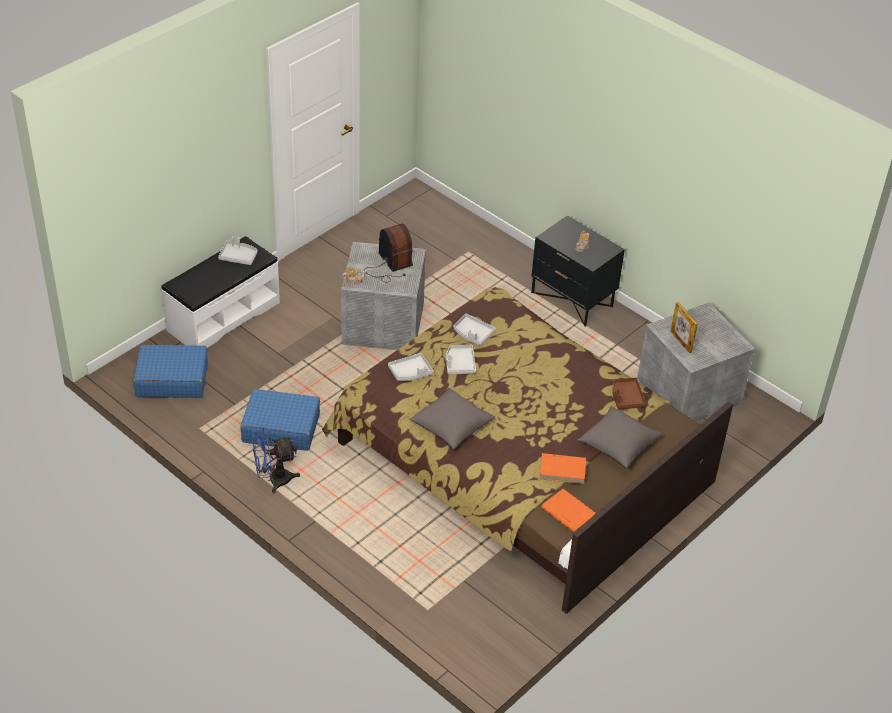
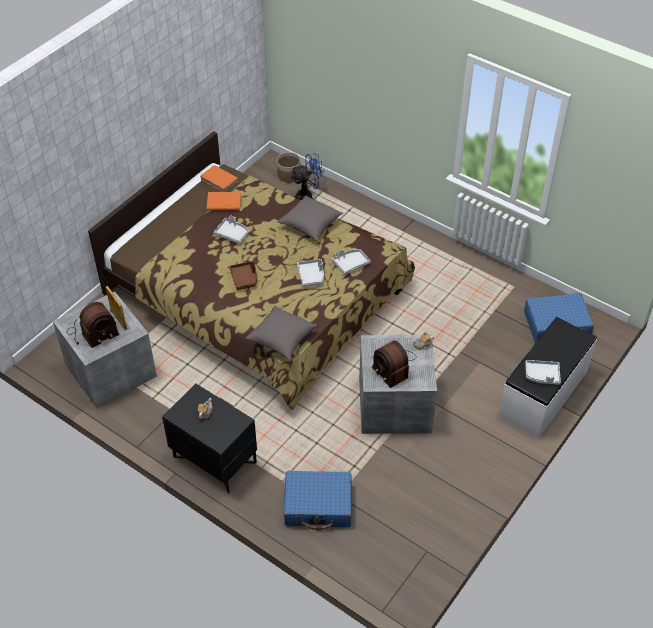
camera: 175 degrees right, 5 degrees up
(273, 480) = (441, 255): blue fan -> blue fan (308, 195)
(280, 428) = (451, 295): blue suitcase -> blue suitcase (318, 505)
(459, 636) = (289, 175): none -> planter
(473, 334) = (304, 305): grey tray -> grey tray (232, 234)
(617, 445) = (181, 229): grey pillow -> grey pillow (282, 339)
(626, 398) = (171, 264): brown tray -> brown tray (244, 278)
(708, 332) = (92, 332): none -> radio

